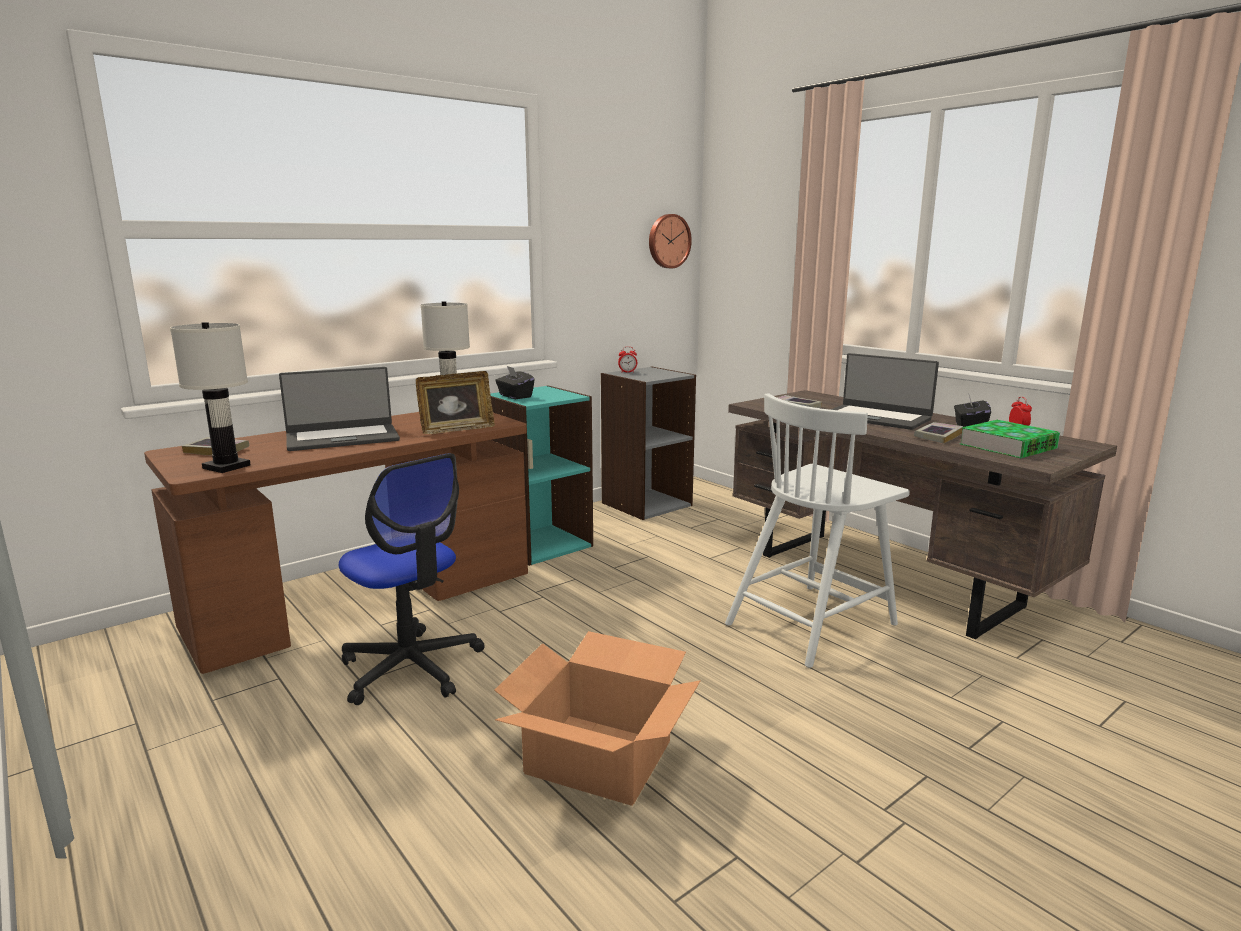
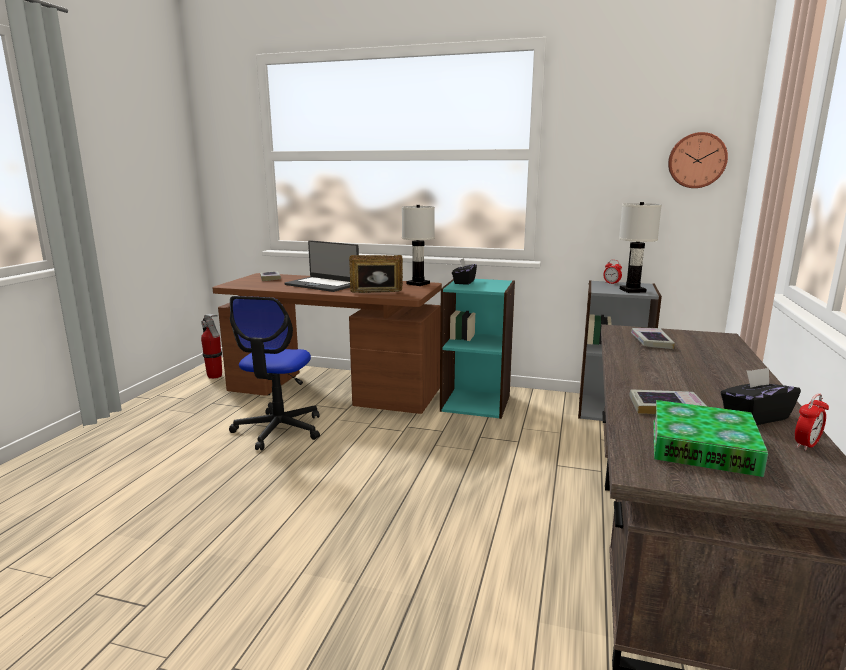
camera: 55 degrees right, 0 degrees up
(97, 675) = (215, 376): none -> fire extinguisher
(225, 467) = (246, 285): white table lamp -> white table lamp (632, 290)
(456, 429) = (376, 293): picture frame -> picture frame turned 150 degrees clockwise
(599, 756) = (228, 517): cardboard box -> none
(812, 622) = (507, 548): white chair -> none
(876, 417) = (686, 373): laptop -> none

